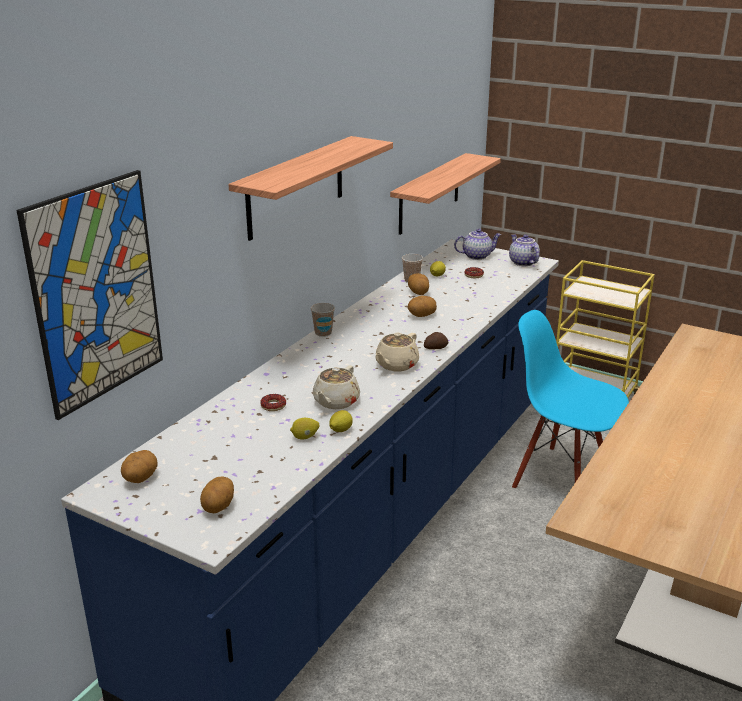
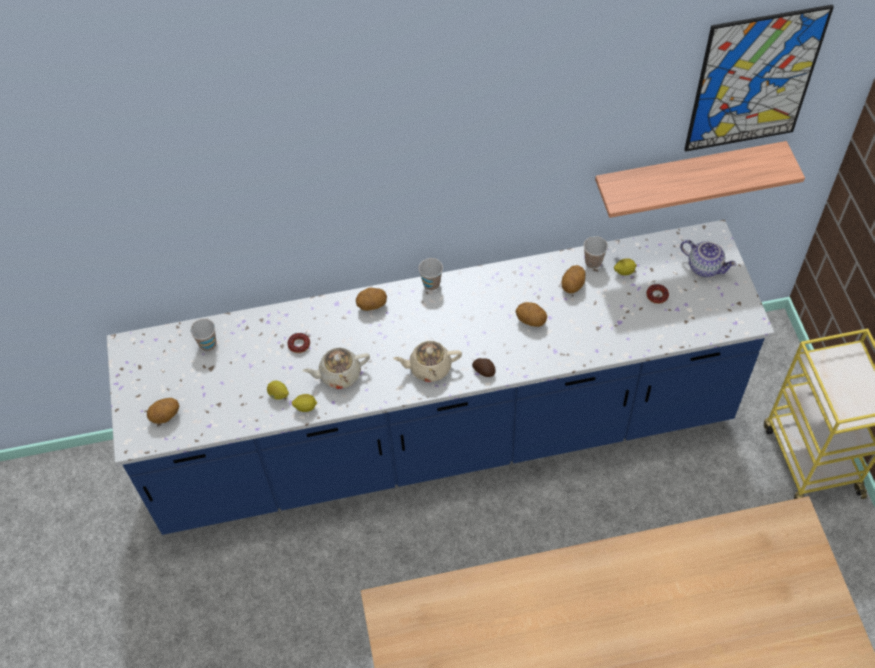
camera: 50 degrees right, 30 degrees up
(96, 293) = (141, 232): picture -> picture (754, 81)
(140, 478) = (156, 353): potato -> potato (372, 305)
(186, 447) = (208, 344): none -> cup
(296, 187) = (412, 173): shelf -> none
(522, 263) = (731, 310): teapot -> none
(561, 478) = (646, 516): blue chair -> none

